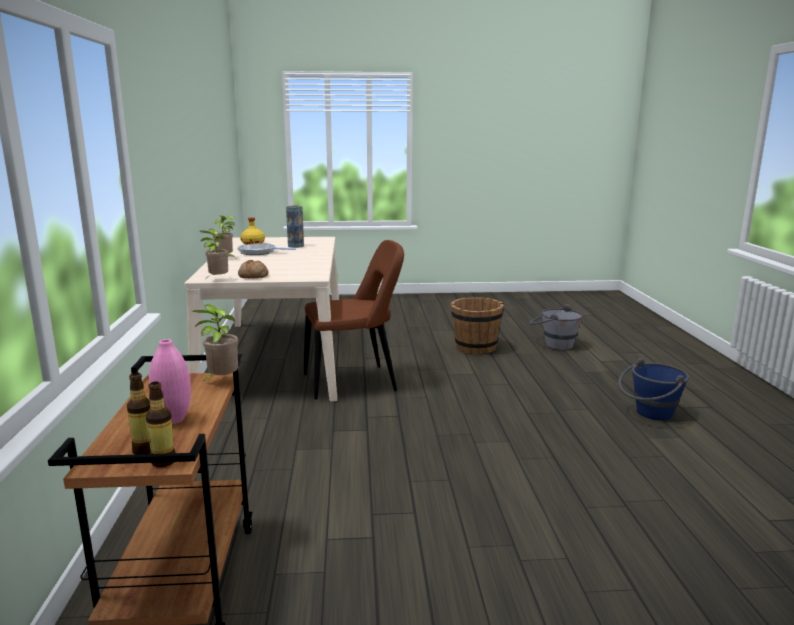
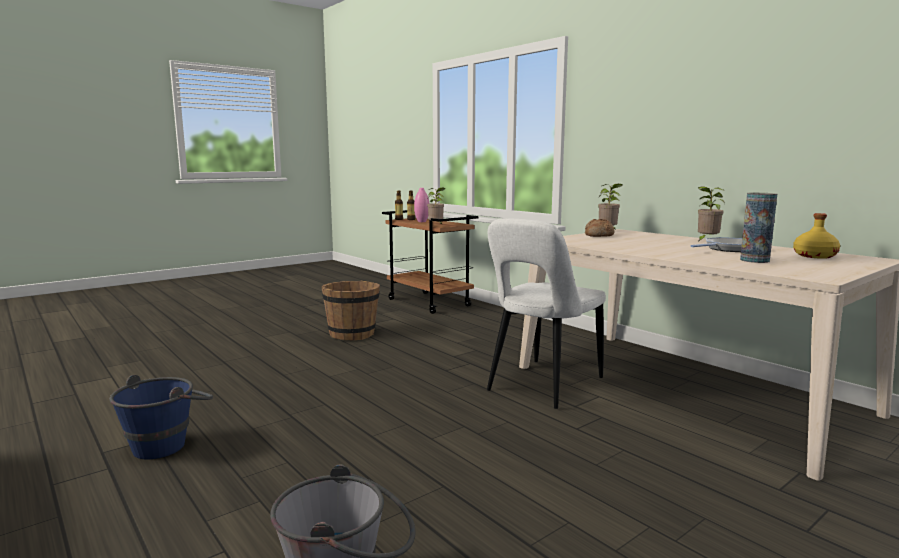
camera: 145 degrees right, 5 degrees down
(354, 382) = (542, 386): brown chair -> white chair
(475, 347) = (496, 499): brown bucket -> brown bucket (352, 334)

